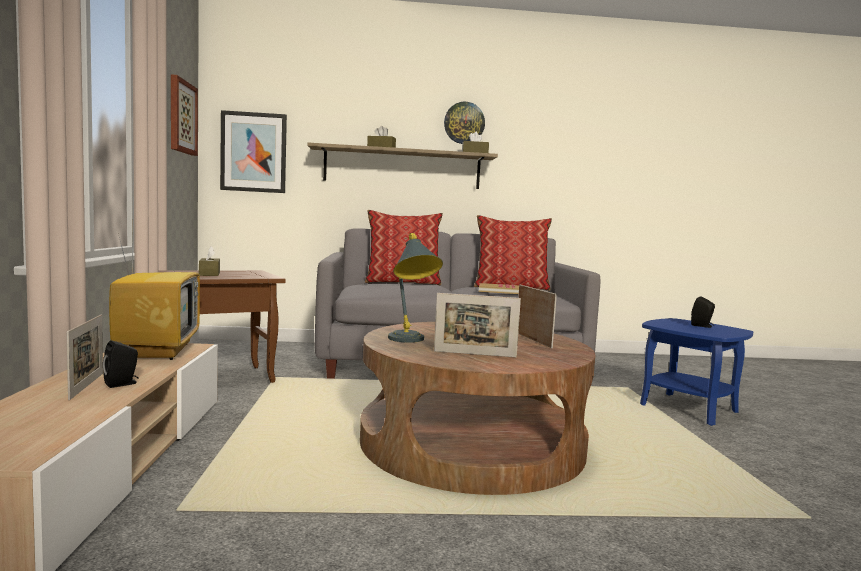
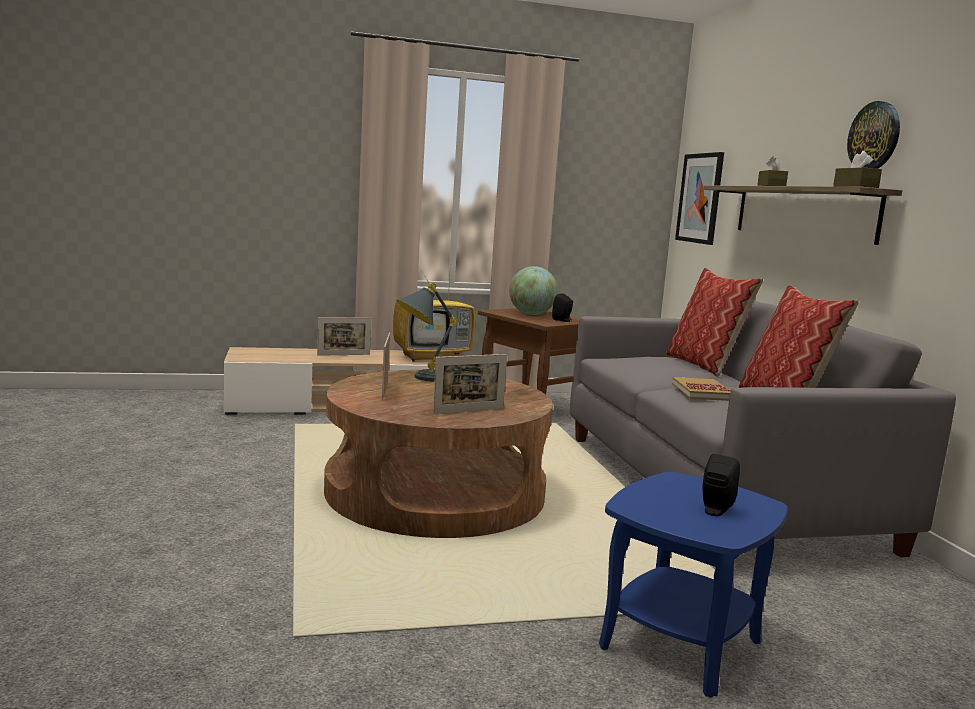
camera: 80 degrees right, 5 degrees up
(122, 384) = (351, 358): black speaker -> black speaker (562, 320)
(182, 117) = (628, 169): picture -> none
(209, 274) = (531, 314): brown tissue box -> globe

